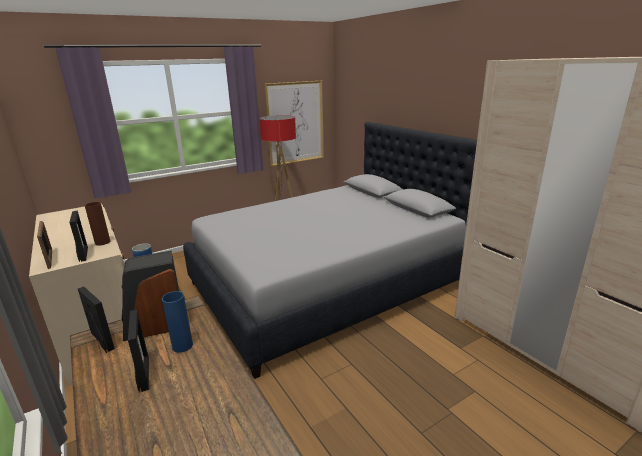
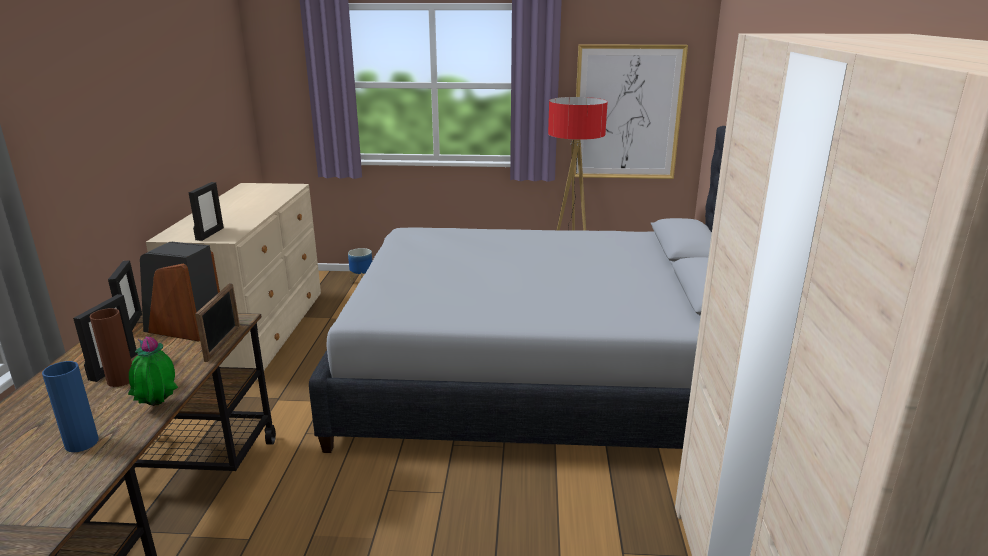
camera: 35 degrees right, 0 degrees up
(50, 259) = (181, 230): picture frame -> picture frame (223, 344)
(102, 242) = (242, 226): brown vase -> brown vase (121, 380)
(182, 346) = (173, 356): blue vase -> blue vase (82, 443)
(234, 379) = (158, 406): none -> potted plant

